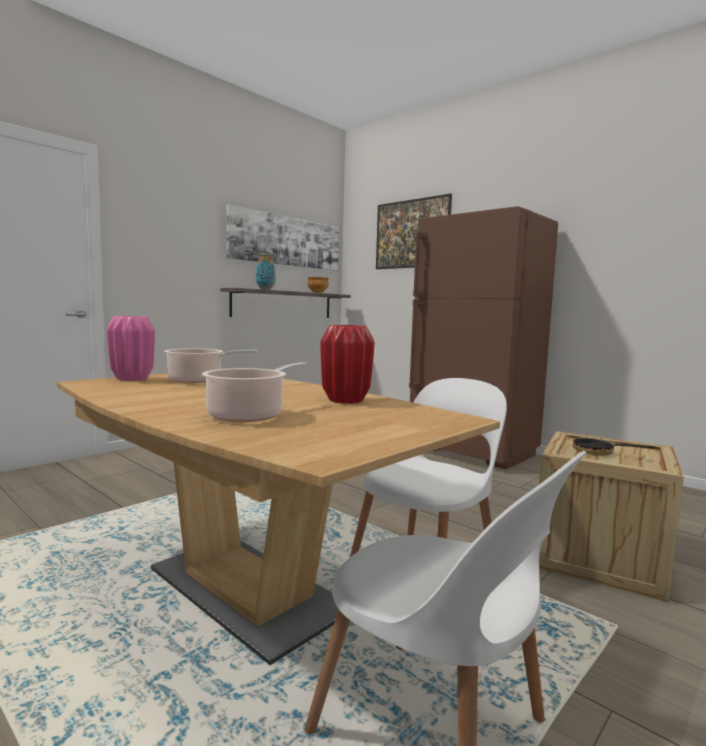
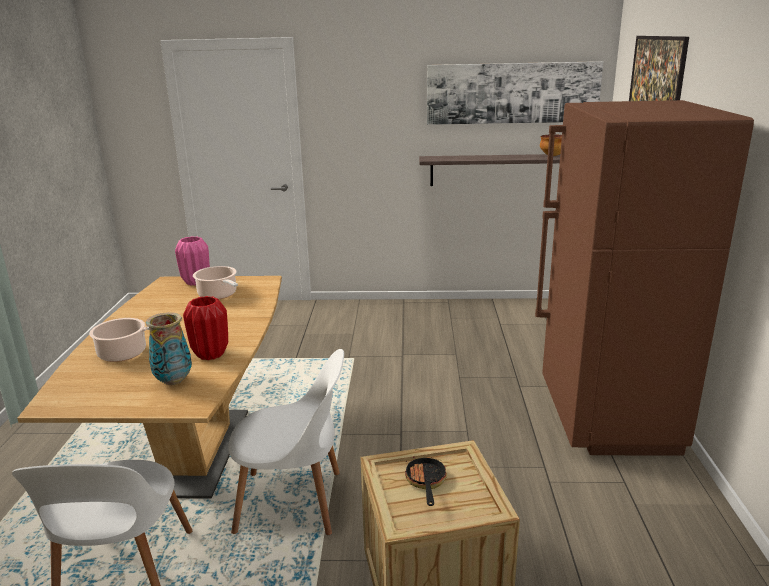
camera: 50 degrees right, 15 degrees up
(265, 289) = (466, 158): vase -> vase (174, 381)

